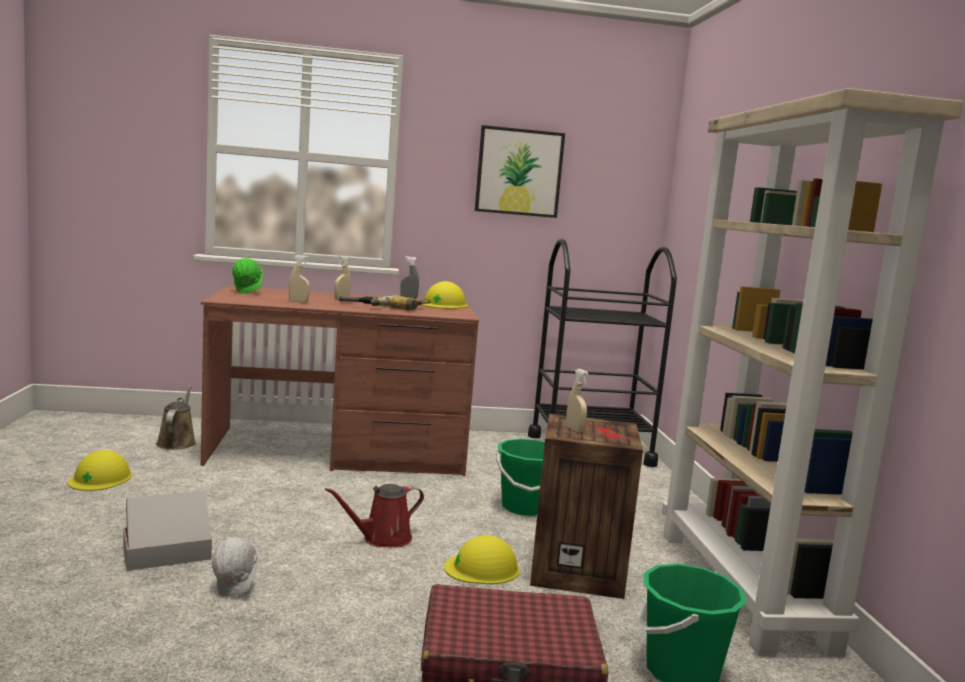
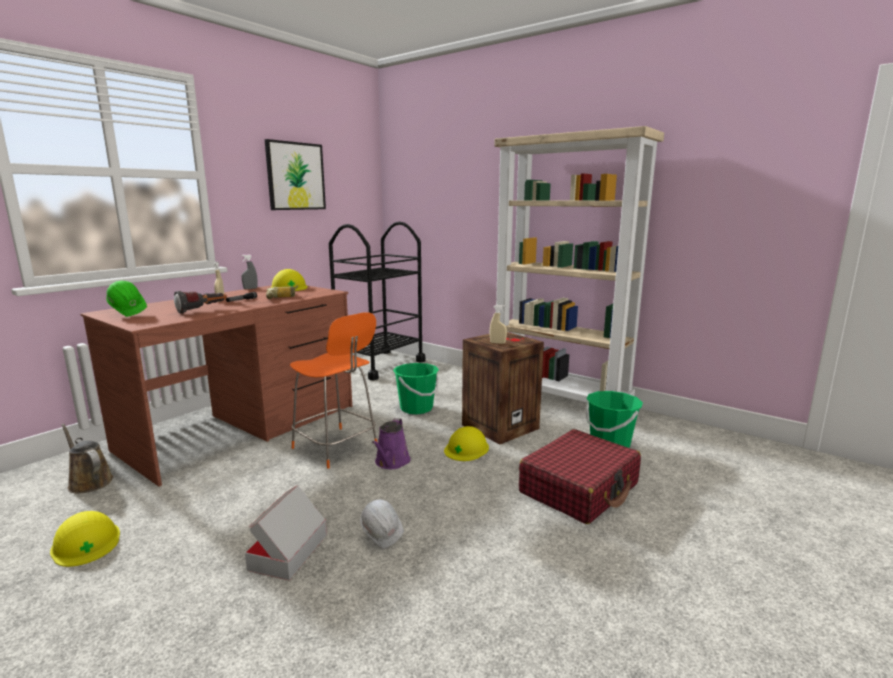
camera: 45 degrees left, 5 degrees up
(298, 302) = (202, 310): beige spray bottle -> flashlight
(368, 503) = (336, 448): none -> orange stool
(382, 539) = (391, 462): red watering can -> purple watering can

